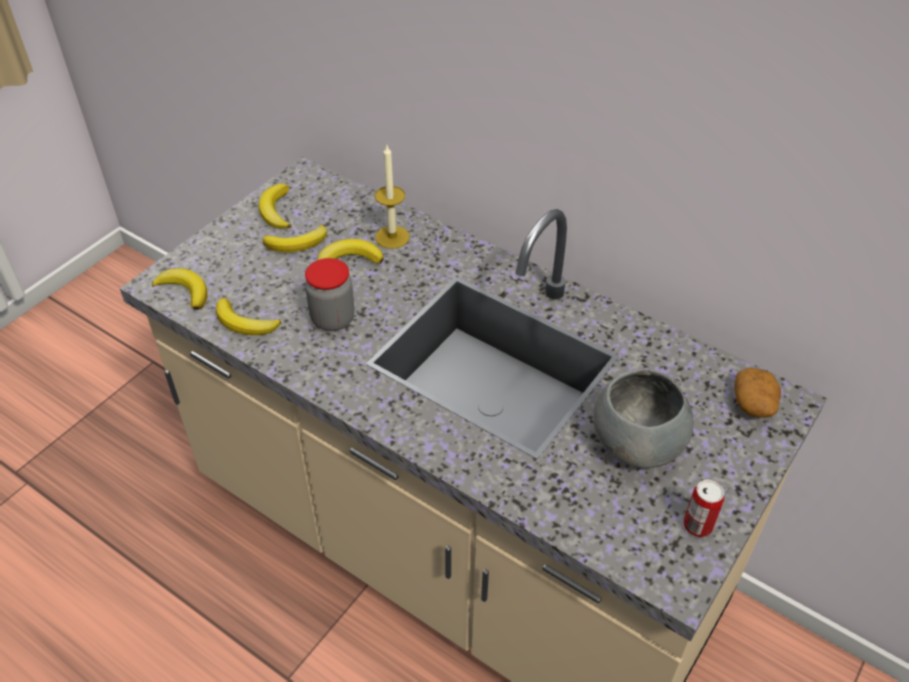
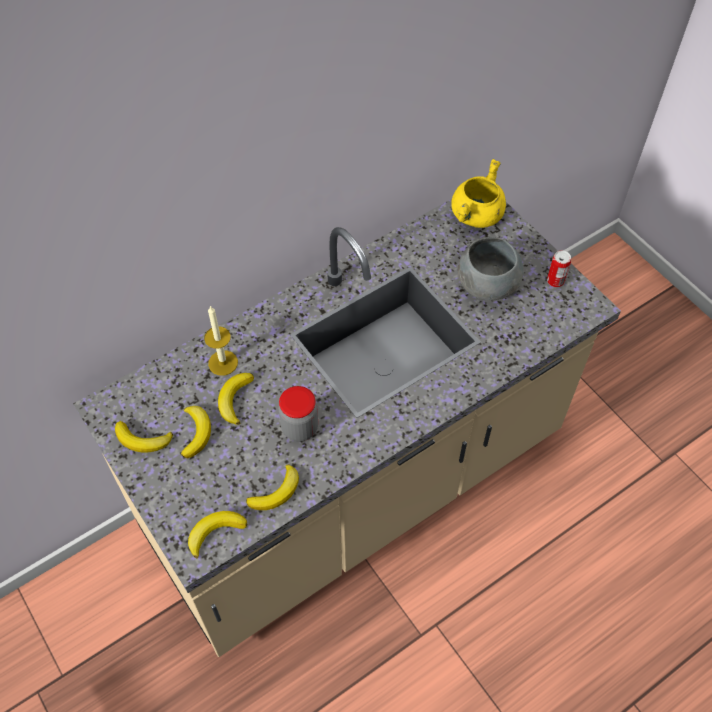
camera: 70 degrees left, 10 degrees up
(753, 404) = (477, 216): potato -> yellow cooking pot

